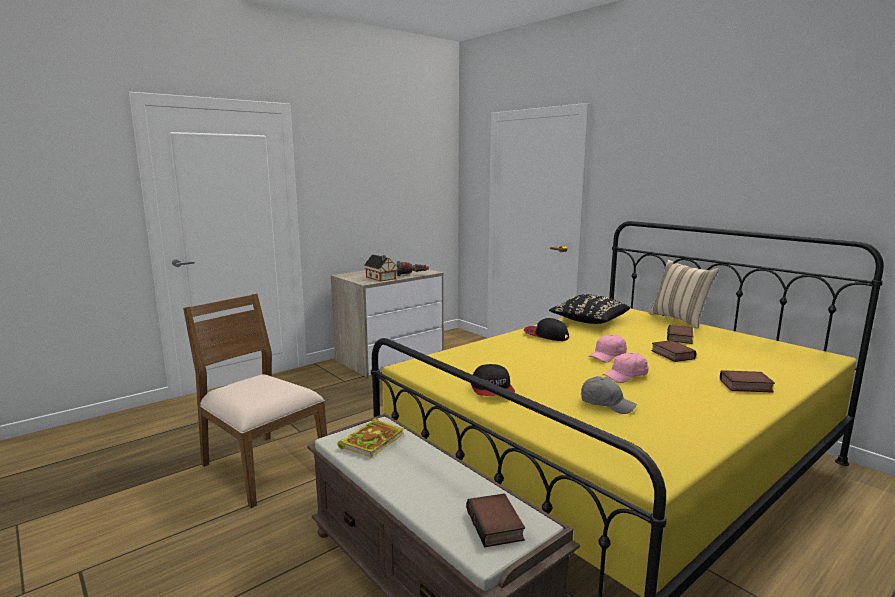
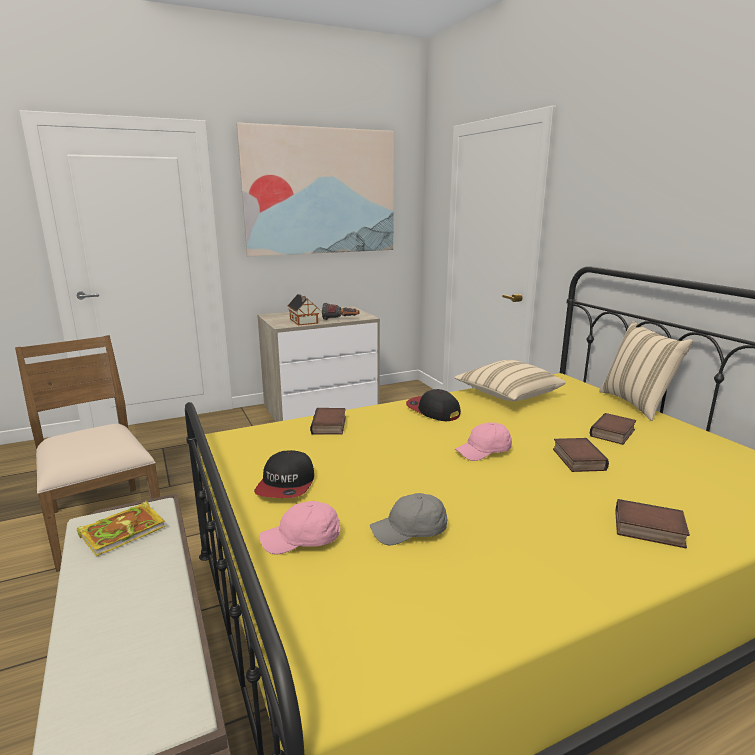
camera: 15 degrees right, 5 degrees up
(381, 165) = (320, 192): none -> picture
(496, 525) = (132, 702): book -> book (330, 426)
(589, 321) = (507, 395): black pillow -> beige pillow
(606, 404) = (410, 531): grey cap -> grey cap turned 120 degrees clockwise
(626, 376) = (480, 487): pink cap -> pink cap (302, 540)

